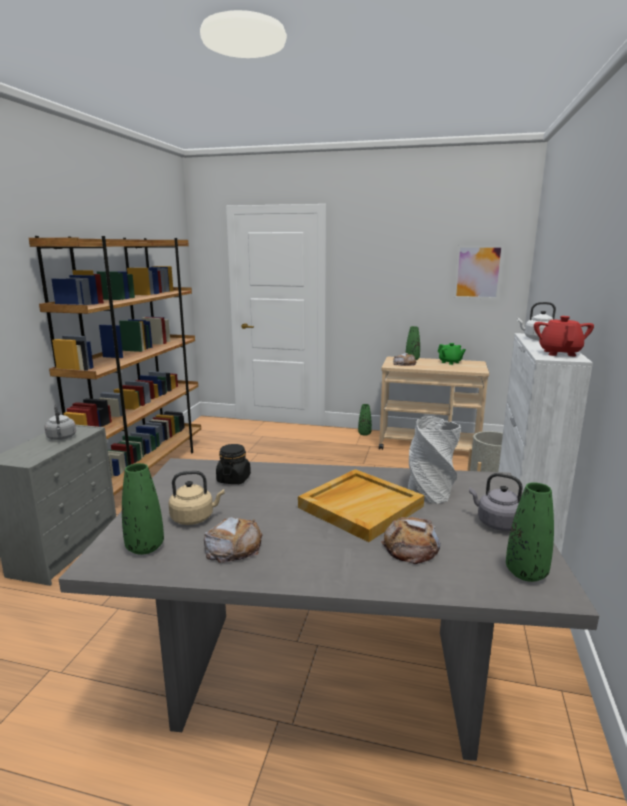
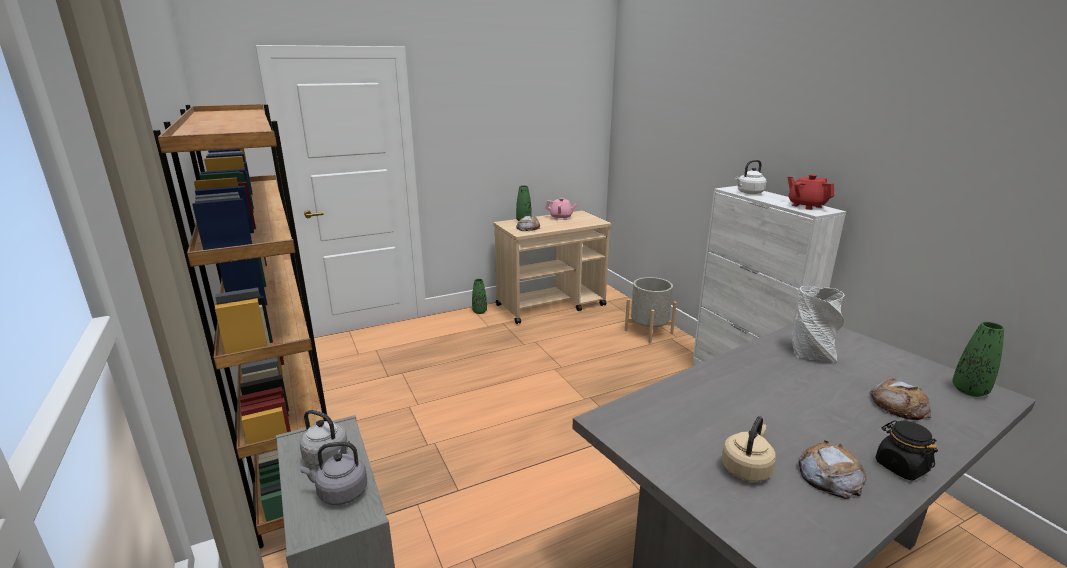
camera: 40 degrees left, 5 degrees up
(145, 547) = (785, 523): green vase -> none
(233, 479) = (680, 411): black jar -> black jar (900, 466)
(360, 506) = (809, 388): beige tray -> none
(450, 362) = (561, 218): green teapot -> pink teapot
(478, 272) = (569, 122): picture -> none
(496, 523) = (888, 361): grey kettle -> grey kettle (340, 493)

